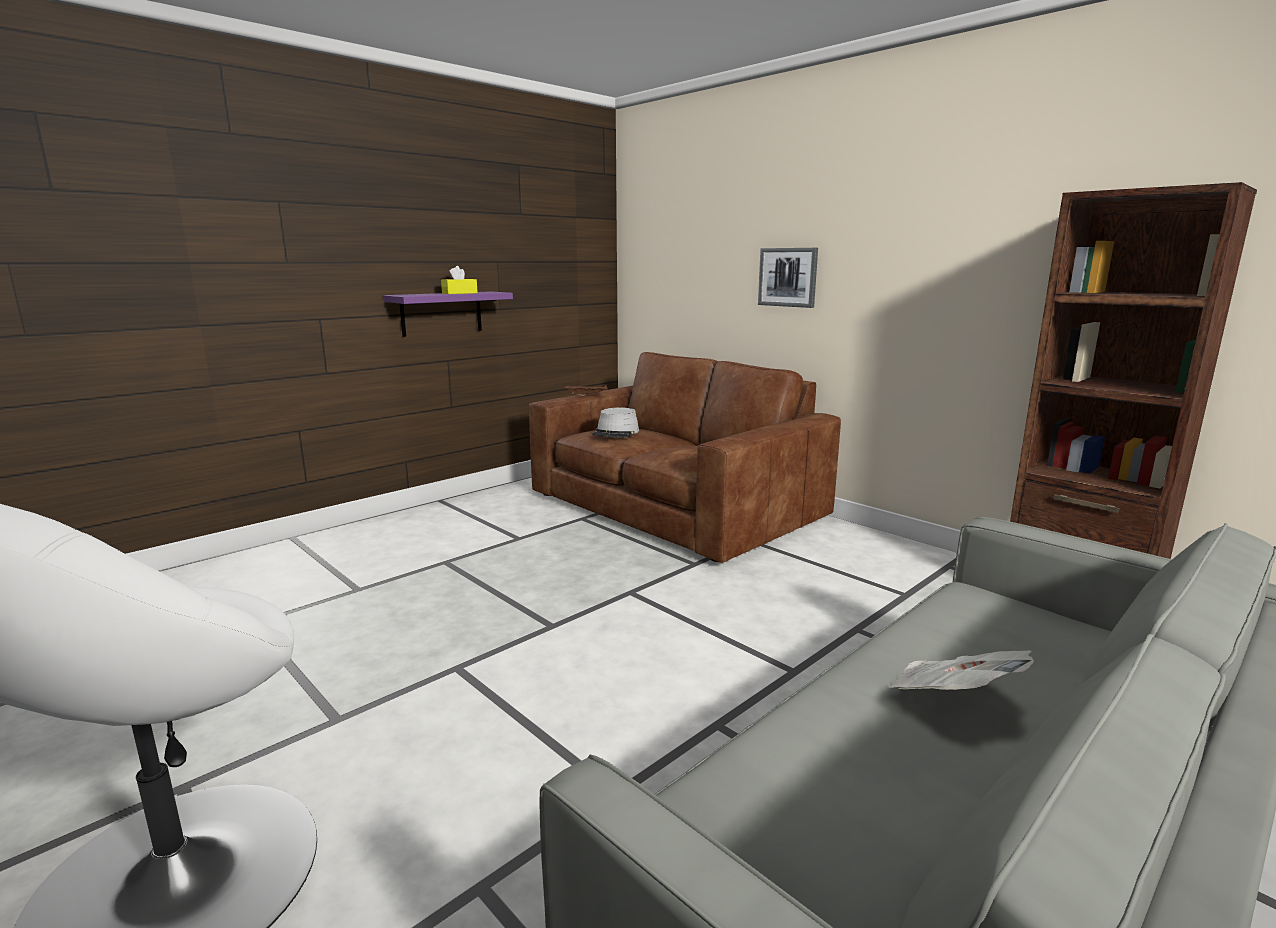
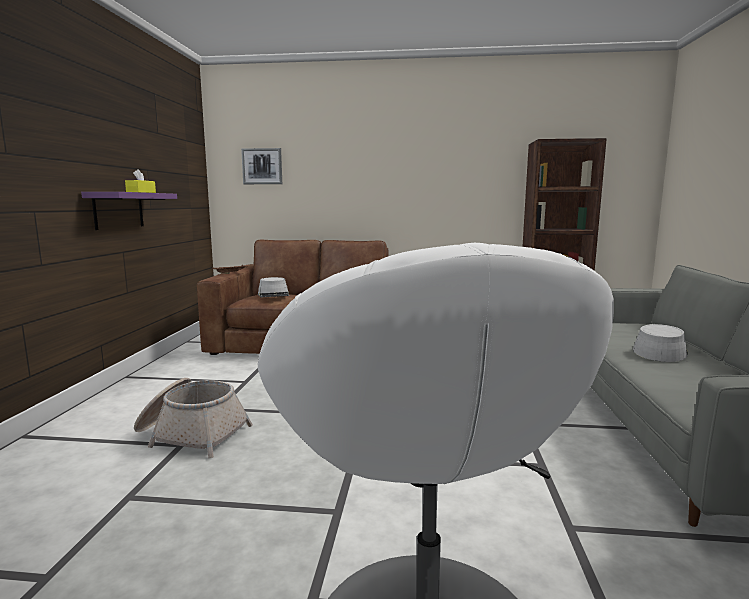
camera: 40 degrees left, 5 degrees down
(382, 582) = (191, 434): none -> basket
(788, 277) = (360, 185): picture -> picture (262, 166)
(952, 699) = (659, 351): newspaper -> grey hat

